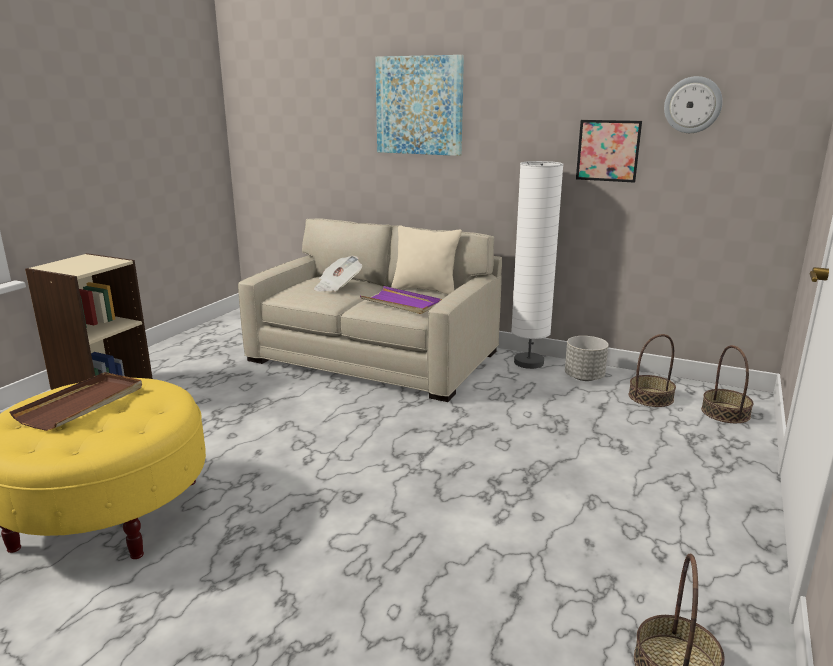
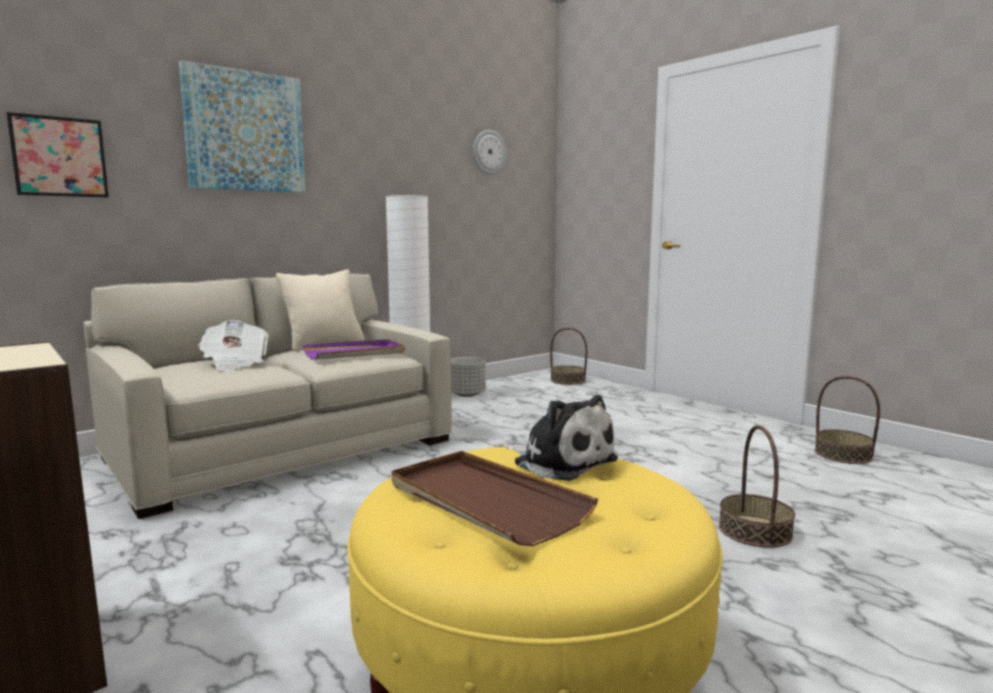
camera: 65 degrees left, 10 degrees down
(155, 412) = (561, 461): none -> plush toy
(608, 150) = (438, 188): picture -> picture (59, 157)
(650, 397) = (524, 388): basket -> basket (754, 530)

